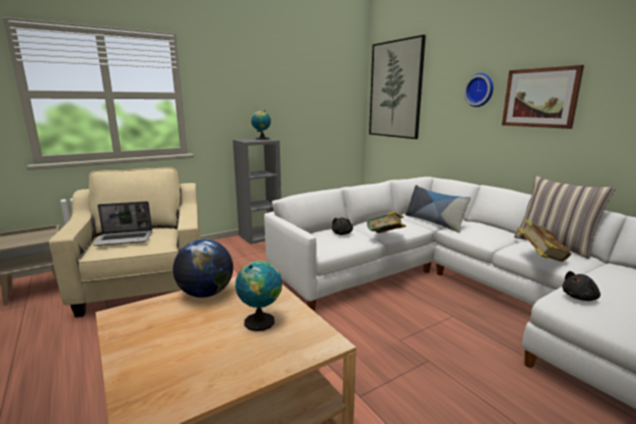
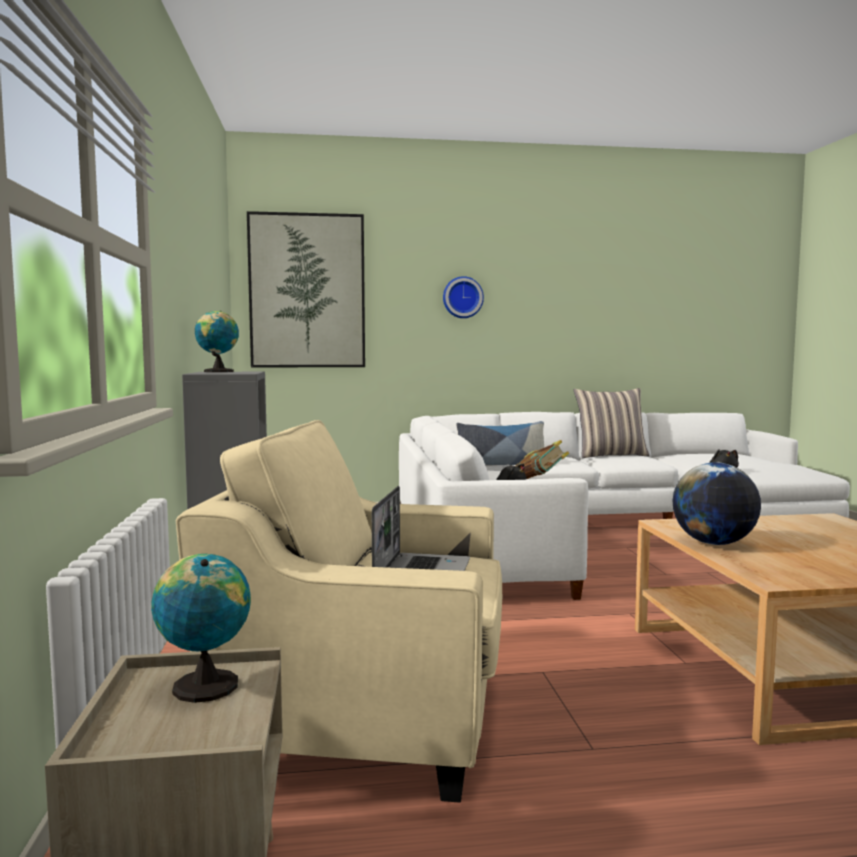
camera: 65 degrees left, 10 degrees down
(261, 321) = (788, 530): globe -> globe (204, 684)
(540, 98) = (536, 308): picture -> none
(540, 257) = (641, 461): book -> none

